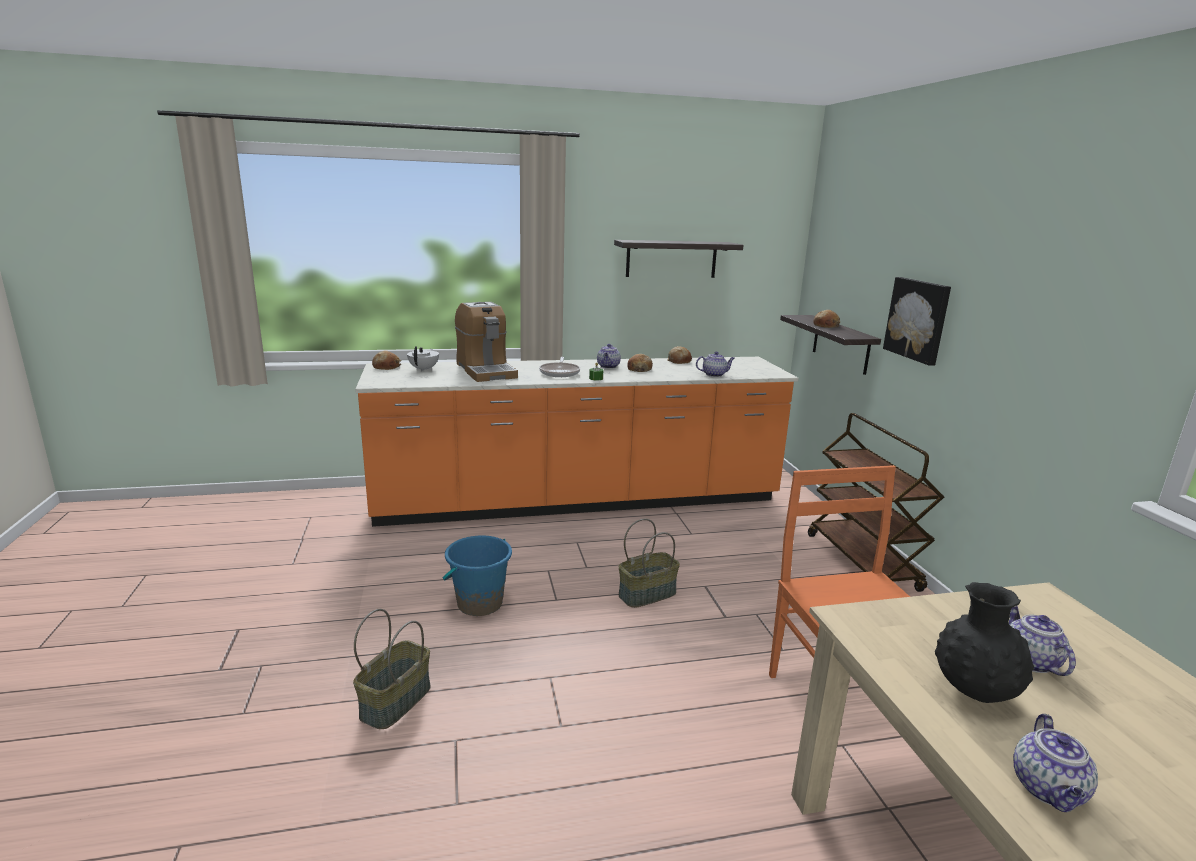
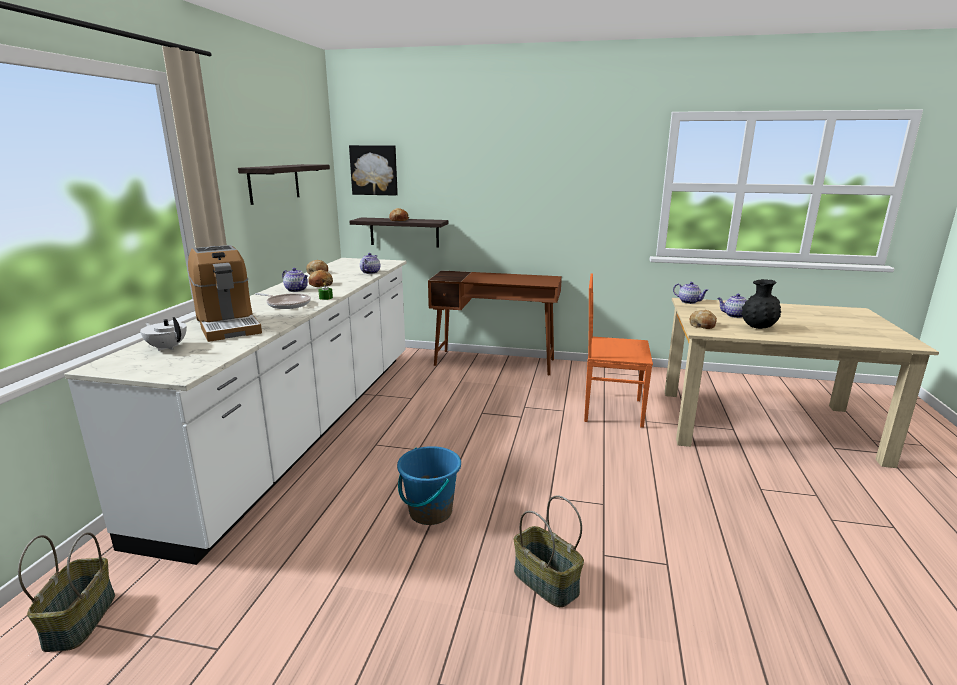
camera: 65 degrees left, 0 degrees up
(386, 366) = (112, 363): bread -> bread (702, 325)
(485, 370) = (227, 325): coffee machine -> coffee machine turned 60 degrees clockwise
(579, 502) = (306, 427): orange counter -> white counter
(647, 594) = (475, 435): basket -> basket (79, 620)
(862, 562) = (495, 362): brown cart -> brown desk
(918, 319) = (480, 201): picture -> picture (374, 170)
(1049, 790) = (816, 334): teapot -> teapot (689, 302)

